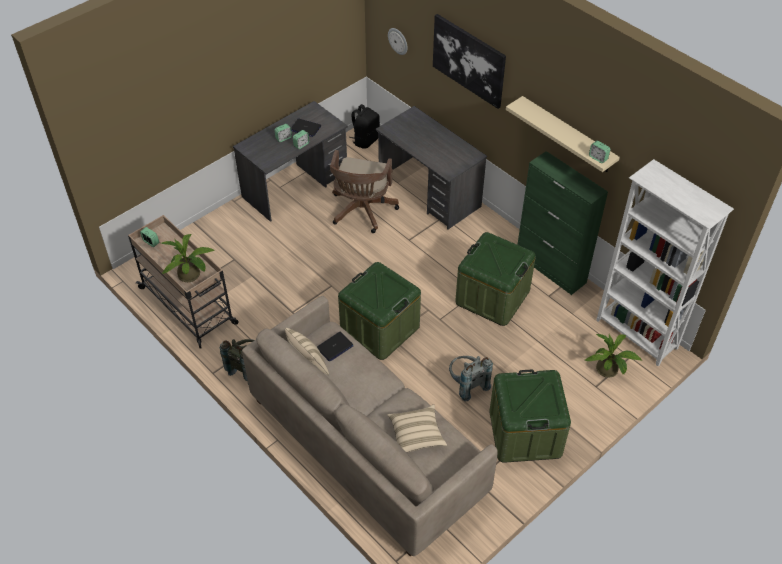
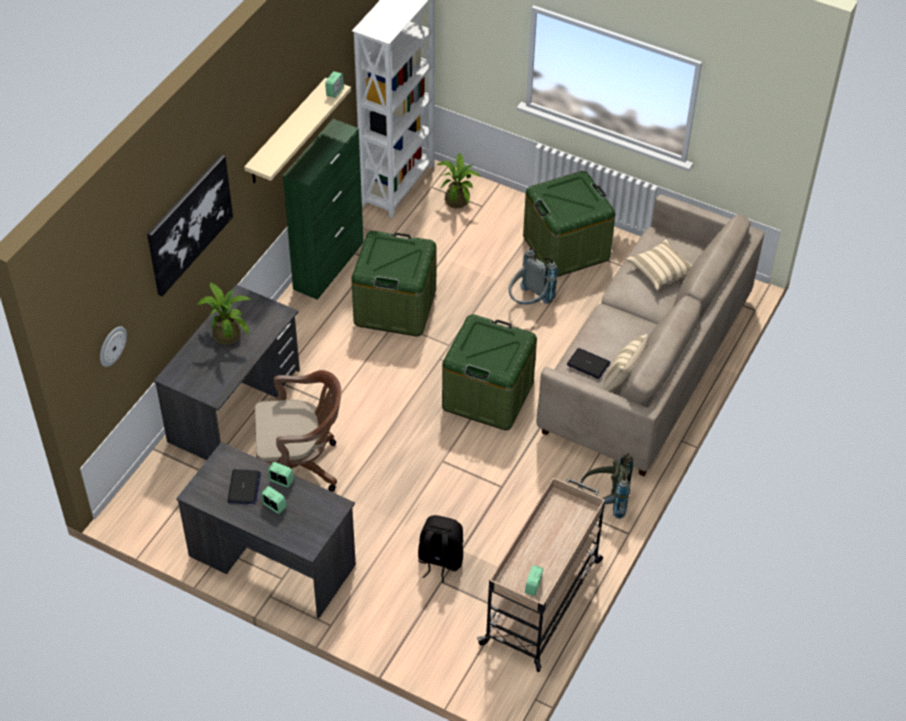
camera: 110 degrees left, 0 degrees up
(192, 275) = (566, 517): potted plant -> potted plant (226, 333)
(365, 140) = (146, 506): black backpack -> black backpack (439, 561)

